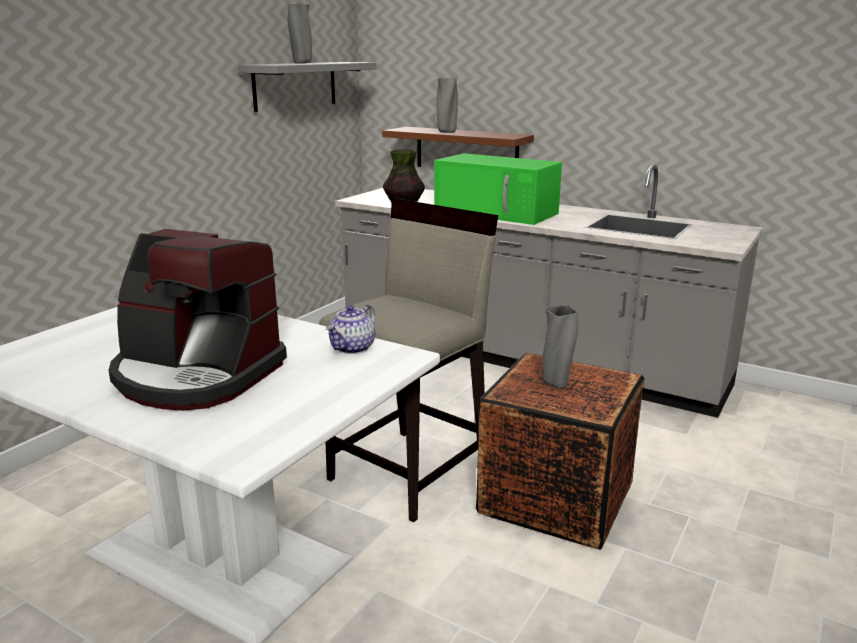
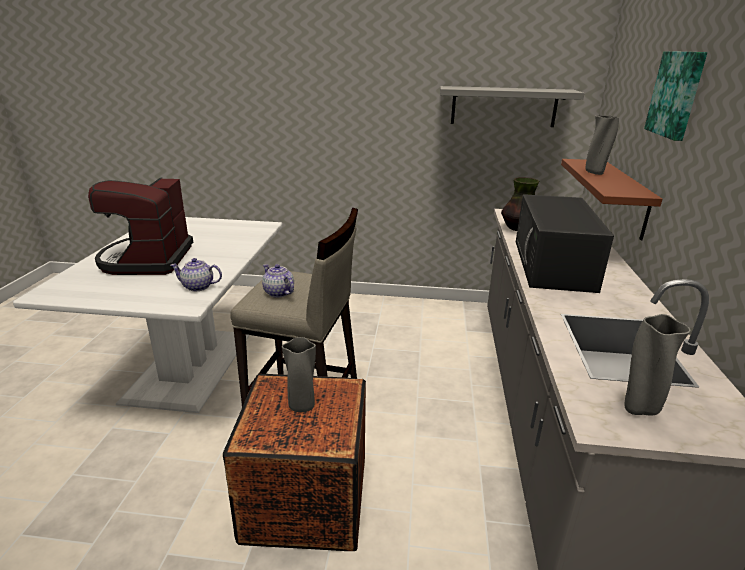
camera: 65 degrees right, 5 degrees up
(302, 63) = (500, 88): grey vase -> grey vase (638, 409)
(407, 317) = (278, 292): none -> teapot
(497, 212) = (553, 265): green microwave -> black microwave
(515, 52) = (677, 94): none -> picture

